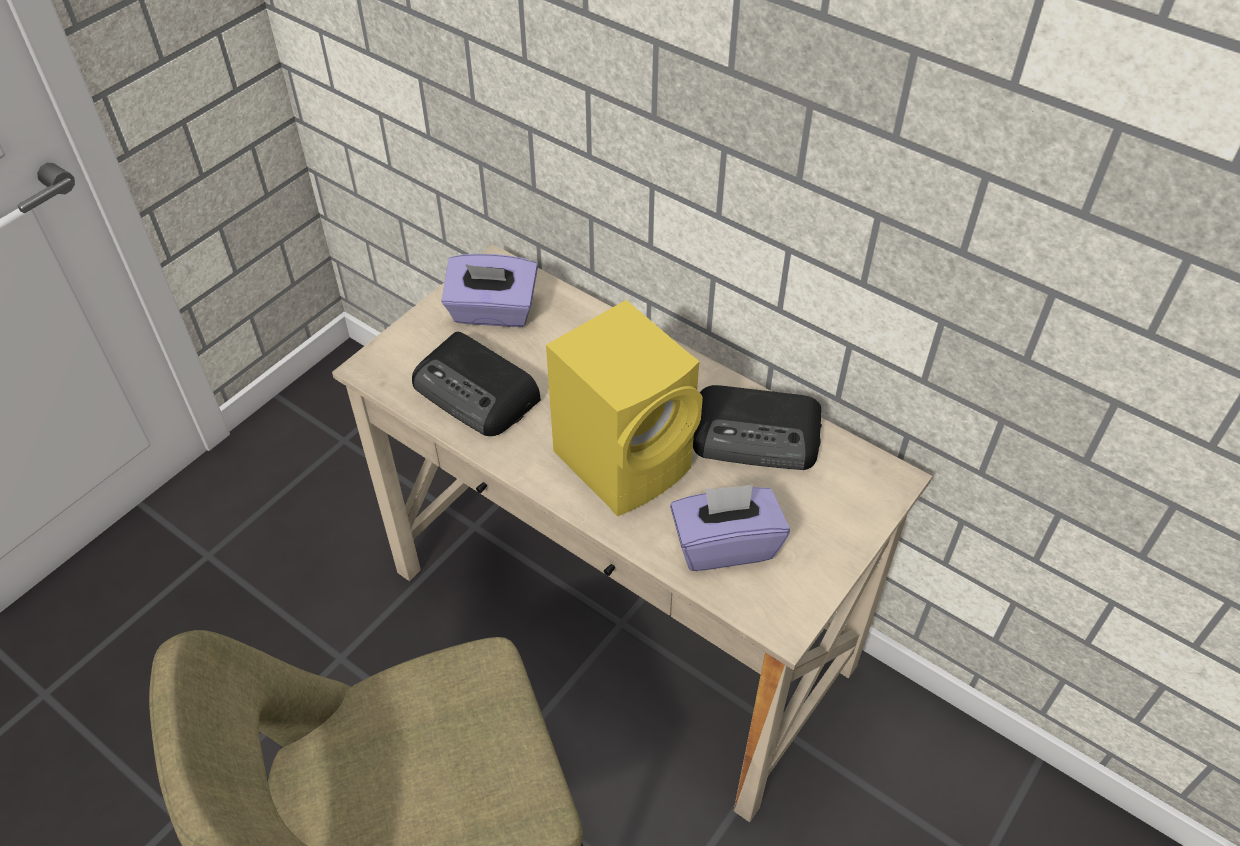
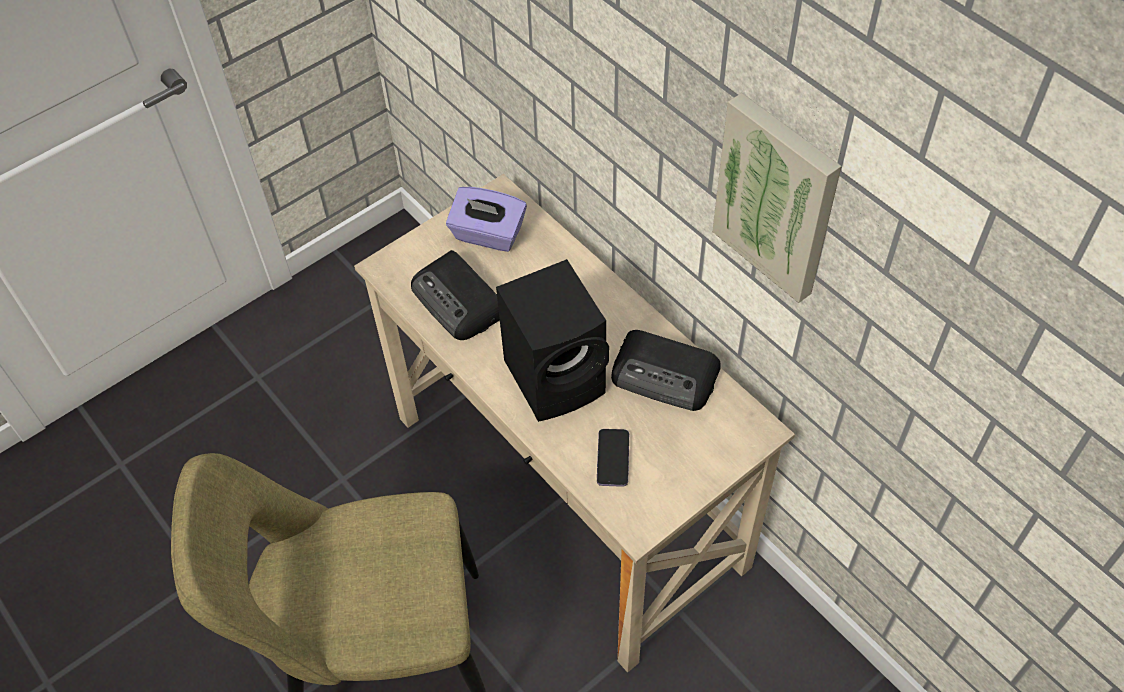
camera: 15 degrees right, 5 degrees up
(627, 459) = (558, 377): yellow speaker -> black speaker
(725, 544) = (613, 458): purple tissue box -> phone
(915, 151) = (778, 197): none -> picture

